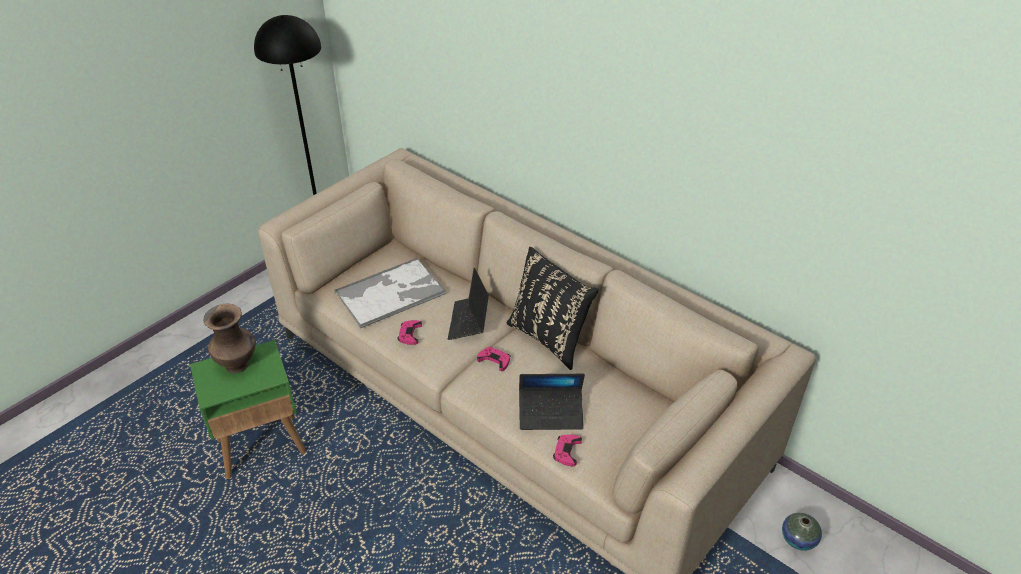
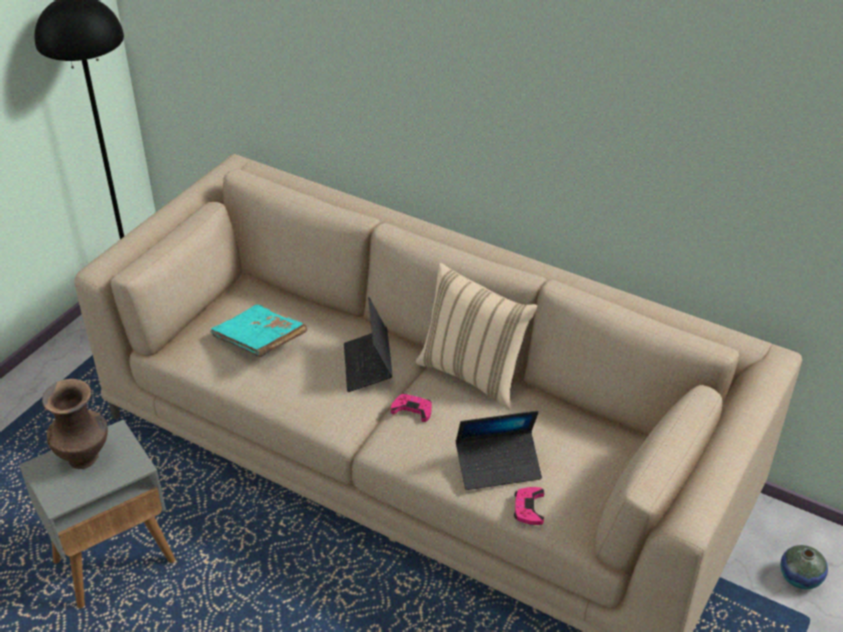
camera: 10 degrees left, 0 degrees up
(262, 446) = (115, 560): green side table -> grey side table
(391, 293) = (260, 342): tray -> turquoise book
(409, 334) = (297, 391): pink game controller -> none
(550, 338) = (473, 374): black pillow -> beige pillow

